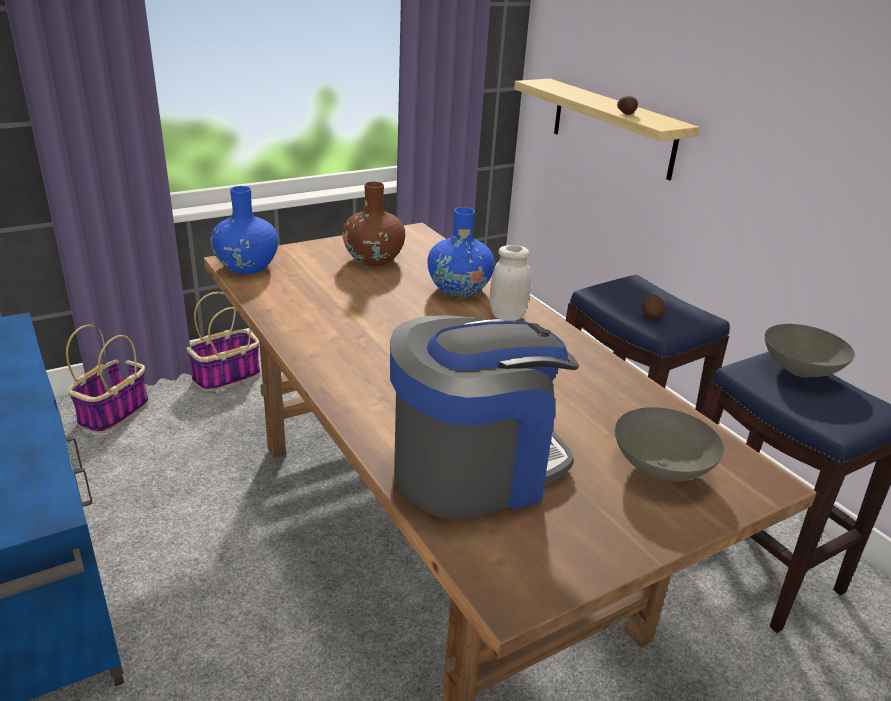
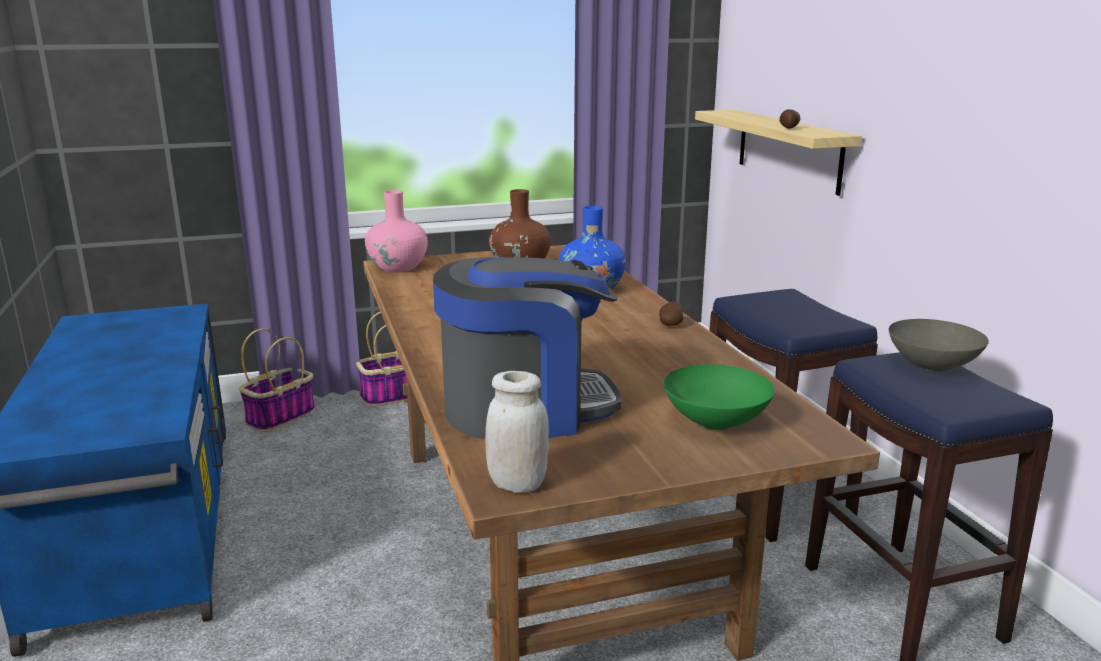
camera: 15 degrees right, 10 degrees down
(247, 267) = (398, 268): blue vase -> pink vase
(507, 316) = (628, 309): white jar -> white jar (517, 484)
(650, 316) = (787, 318): potato -> potato (671, 324)
(659, 469) = (714, 422): grey bowl -> green bowl

